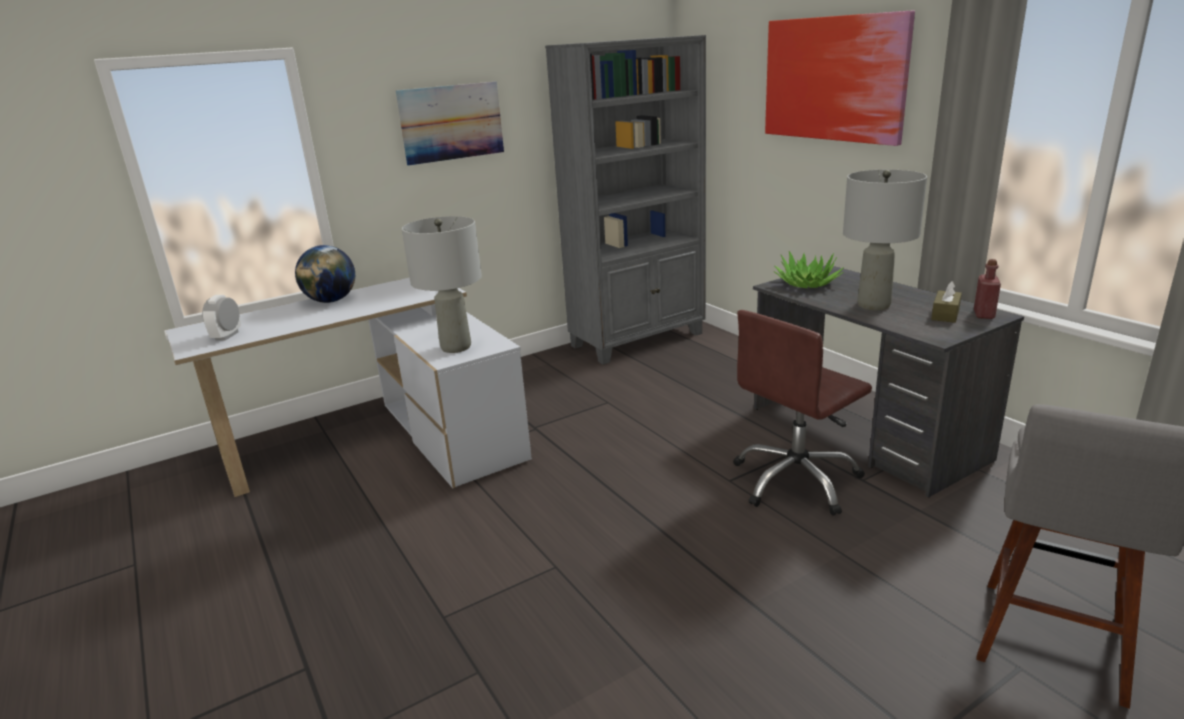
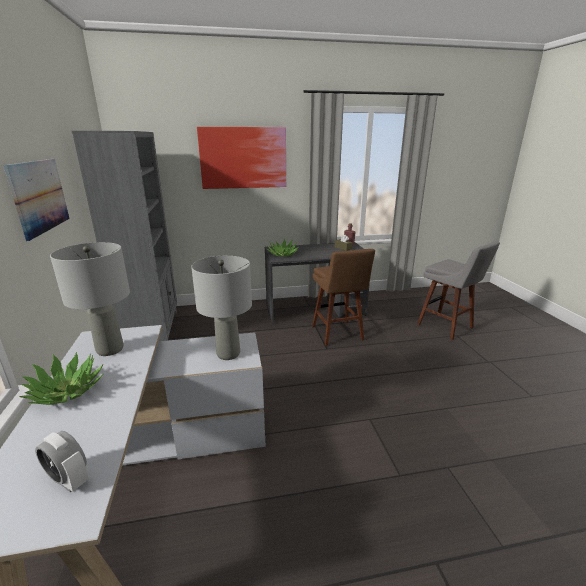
camera: 70 degrees left, 0 degrees up
(331, 301) = (67, 391): globe -> potted plant
(796, 480) = (338, 334): brown office chair -> brown stool
(874, 305) = (322, 252): grey table lamp -> grey table lamp (110, 349)

